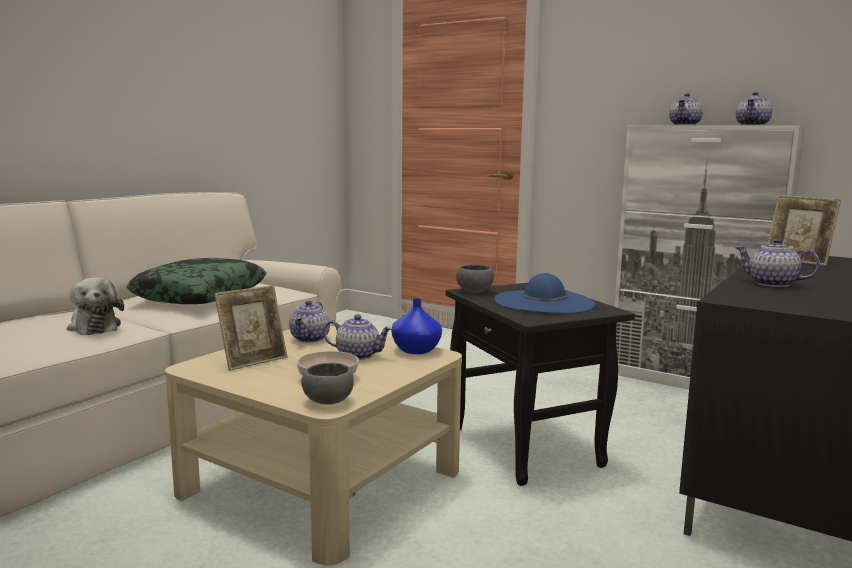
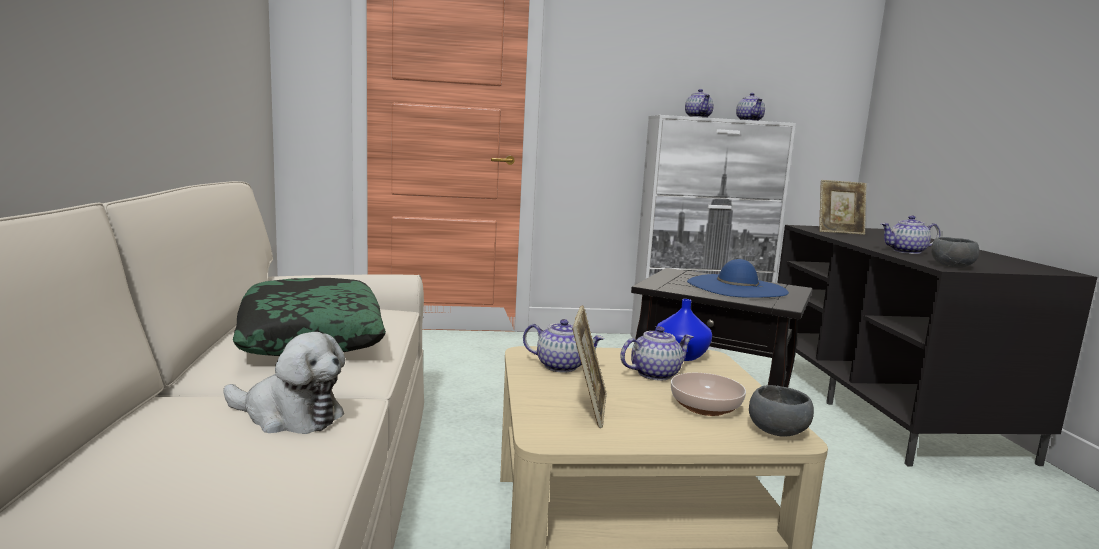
camera: 40 degrees left, 0 degrees up
(310, 339) = (561, 366): teapot -> teapot turned 45 degrees counterclockwise
(474, 291) = (659, 284): grey bowl -> grey bowl (950, 266)

